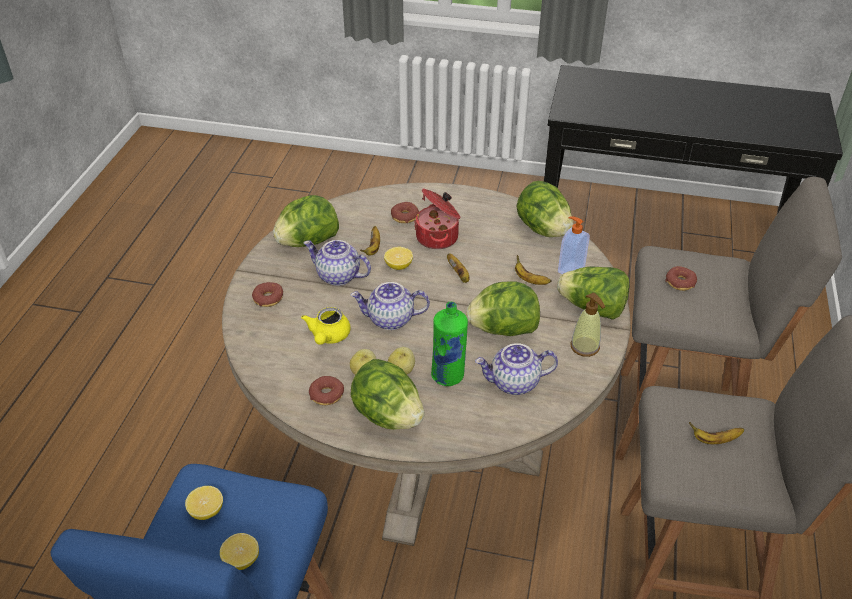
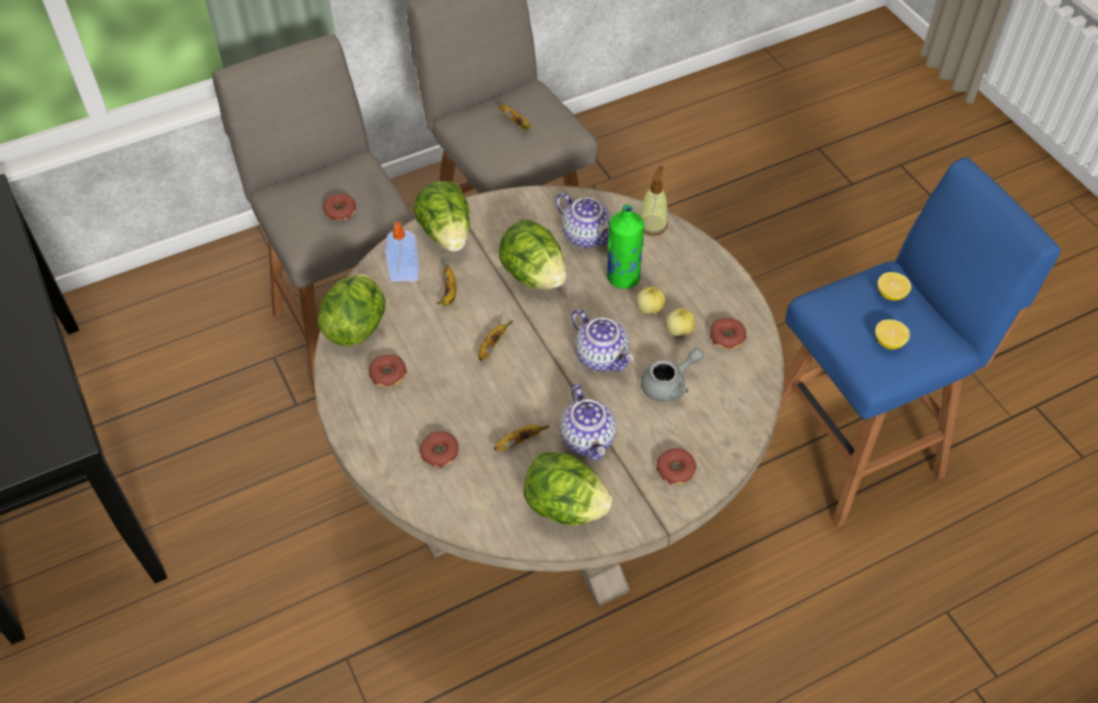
camera: 130 degrees left, 10 degrees up
(328, 337) = (669, 384): yellow teapot -> grey teapot
(388, 415) = (702, 286): lettuce -> none
(398, 266) = (524, 401): lemon -> none
(438, 237) = (448, 400): cooking pot -> none
(487, 224) = (388, 374): none -> donut
(585, 347) = (501, 216): soap dispenser -> soap dispenser (652, 225)

